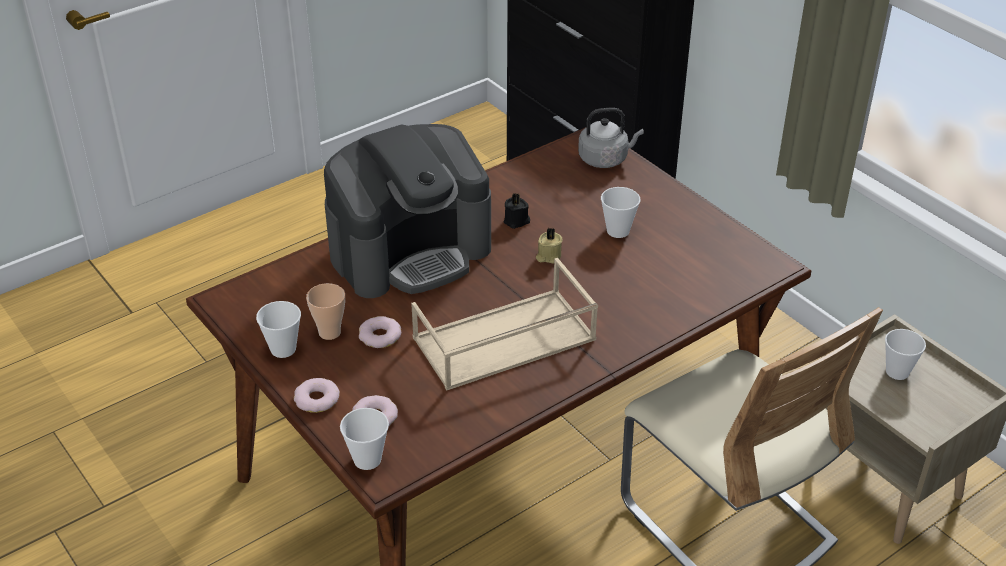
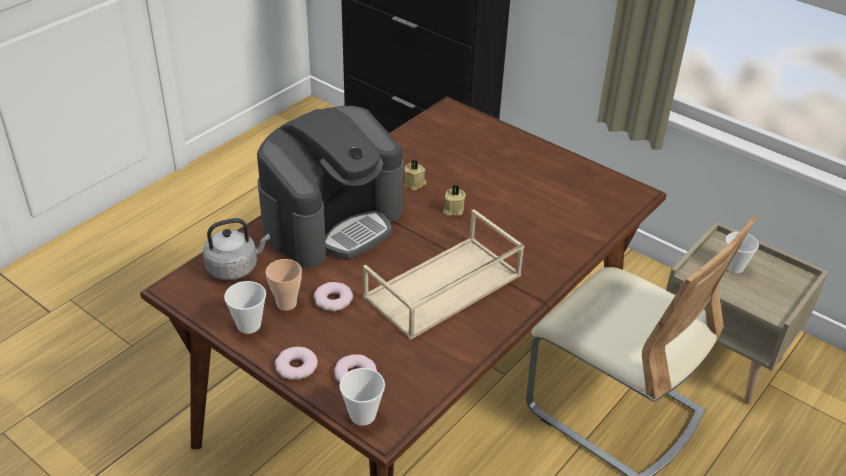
camera: 15 degrees left, 0 degrees up
(517, 221) = (415, 184): black candle -> beige candle
(605, 159) = (468, 123): grey kettle -> grey kettle (235, 268)
(618, 231) = (502, 181): cup -> none

